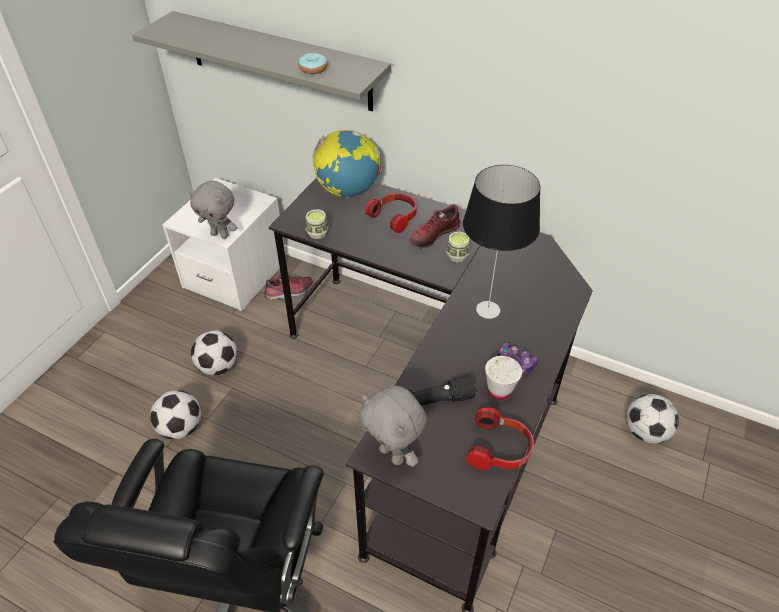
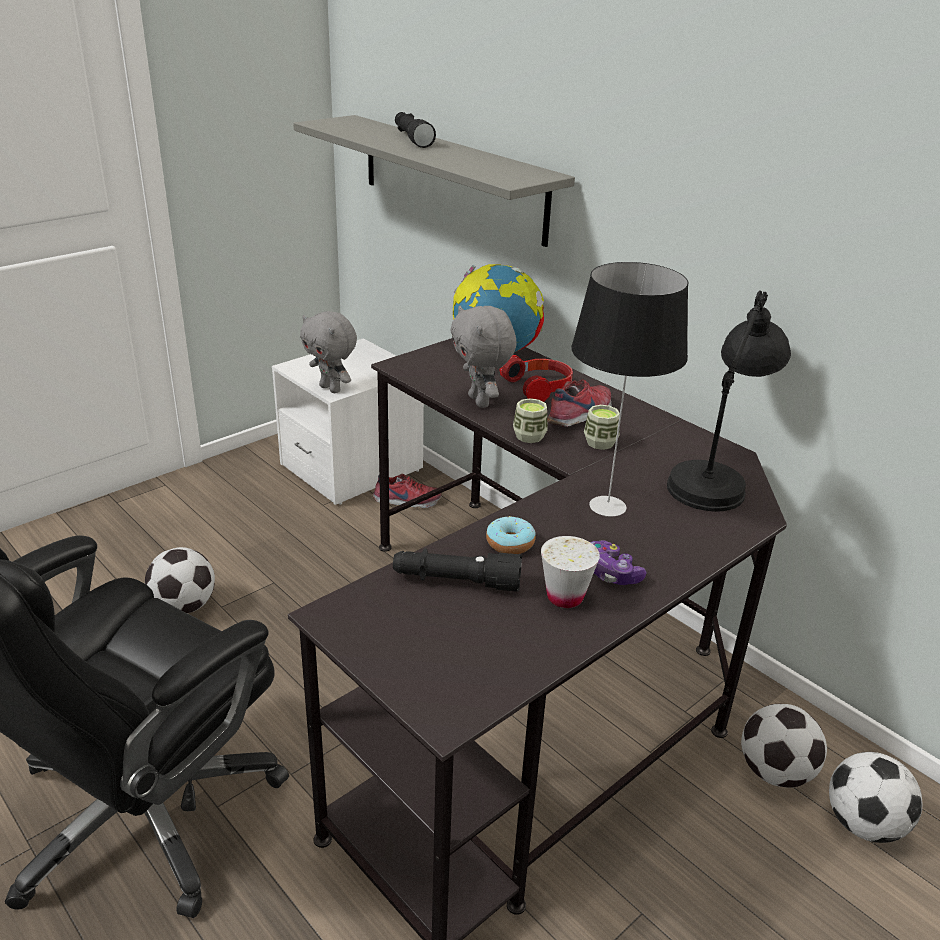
camera: 20 degrees right, 15 degrees down
(218, 366) = (271, 555): football -> football (774, 772)
(242, 38) = (412, 139): none -> black flashlight
(313, 69) = (472, 167): donut -> donut (510, 543)
(317, 233) = (427, 382): cup -> cup (529, 436)
(393, 454) = (359, 622): grey plush toy -> grey plush toy (480, 401)
(433, 234) = (581, 415): shoe -> shoe turned 150 degrees clockwise
(500, 448) = (521, 662): headphones -> none
(538, 261) = (717, 474): none -> black table lamp

